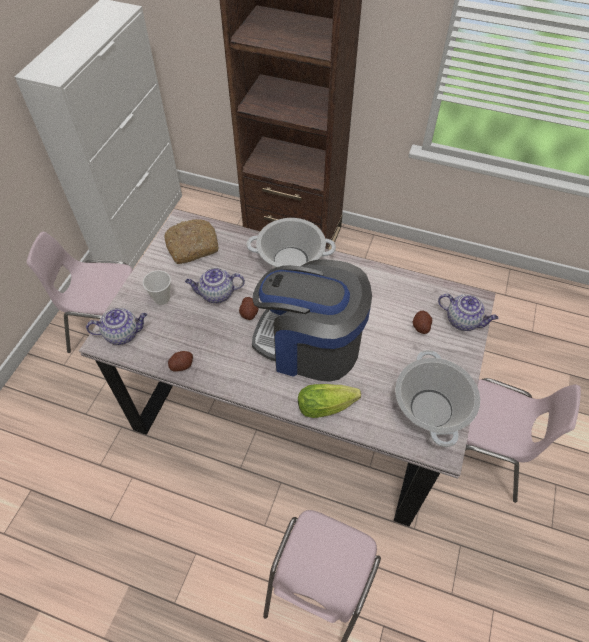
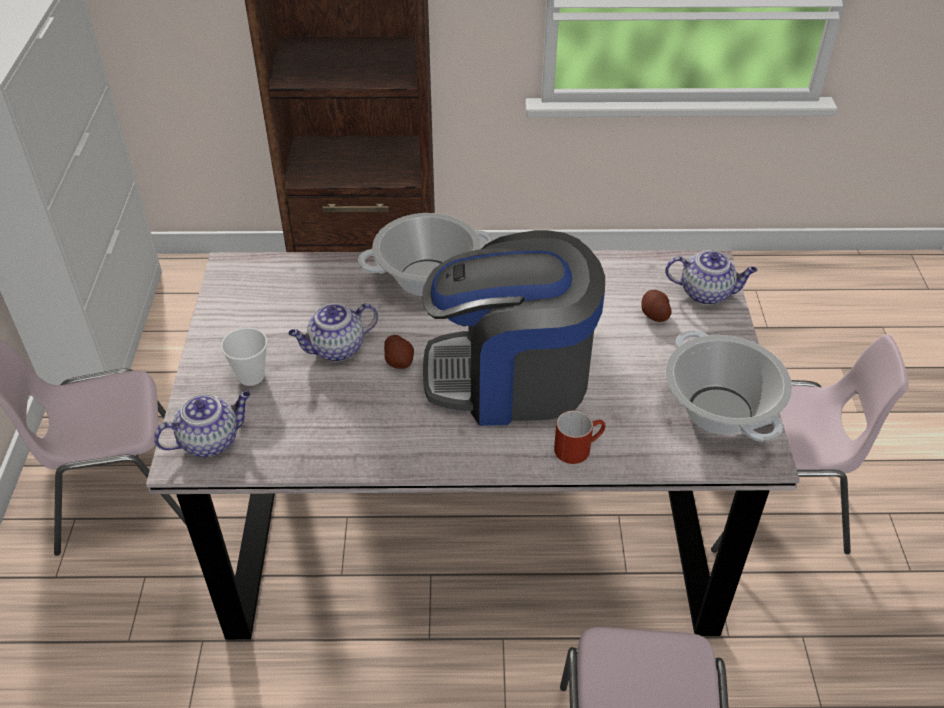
camera: 20 degrees left, 10 degrees down
(181, 365) = (329, 457): potato -> none
(193, 246) = (266, 294): bread -> none
(329, 405) = (578, 447): lettuce -> red mug

